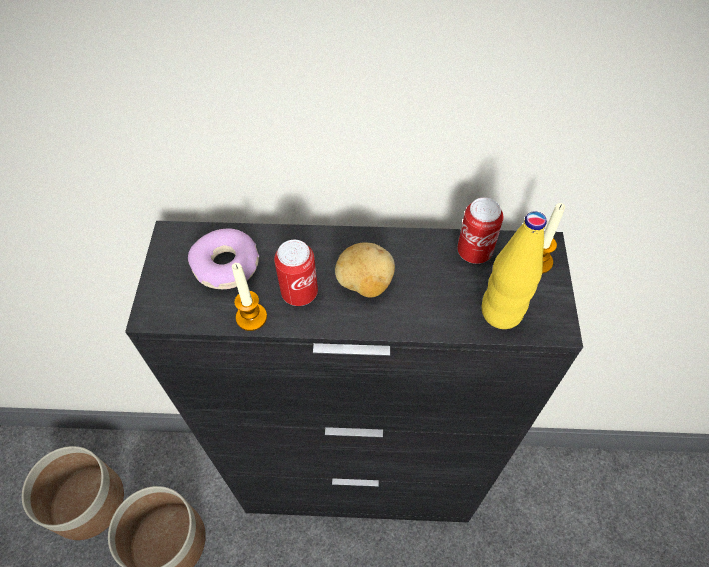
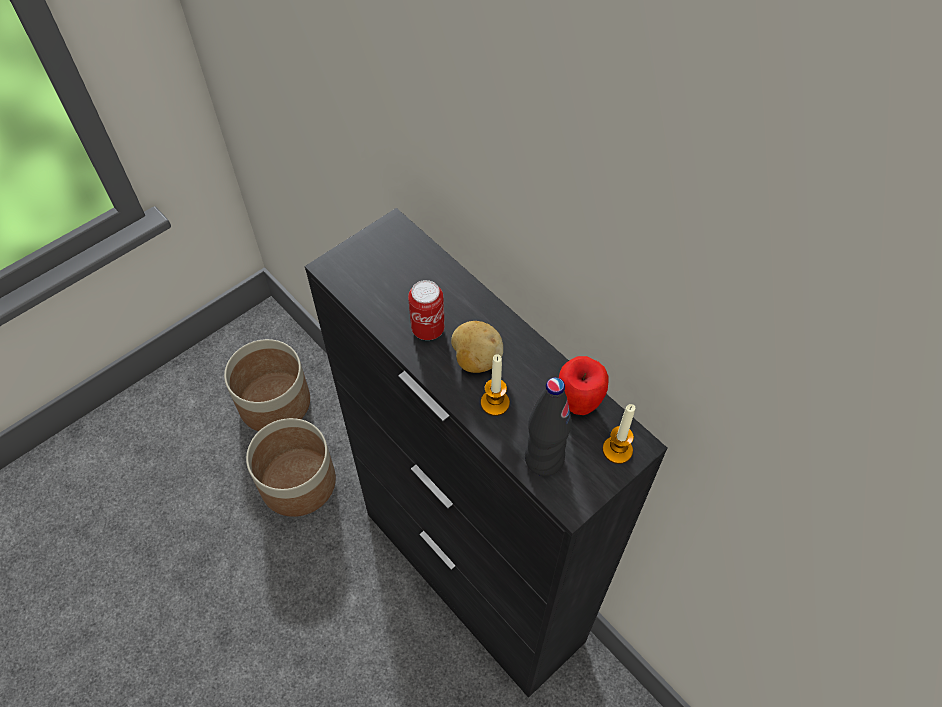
camera: 45 degrees right, 0 degrees up
(226, 266) = (404, 273): donut -> none
(251, 317) = (382, 319): candle -> candle (495, 403)
(474, 252) = (578, 403): can -> apple
(501, 312) = (544, 459): yellow bottle -> black bottle

